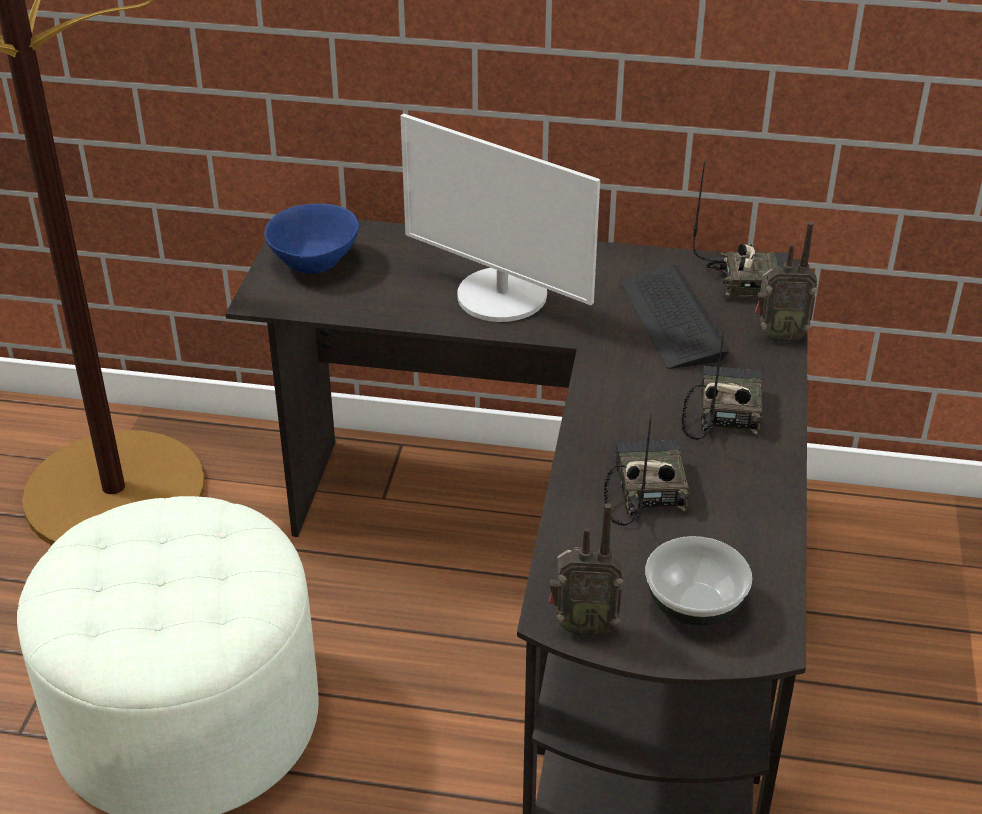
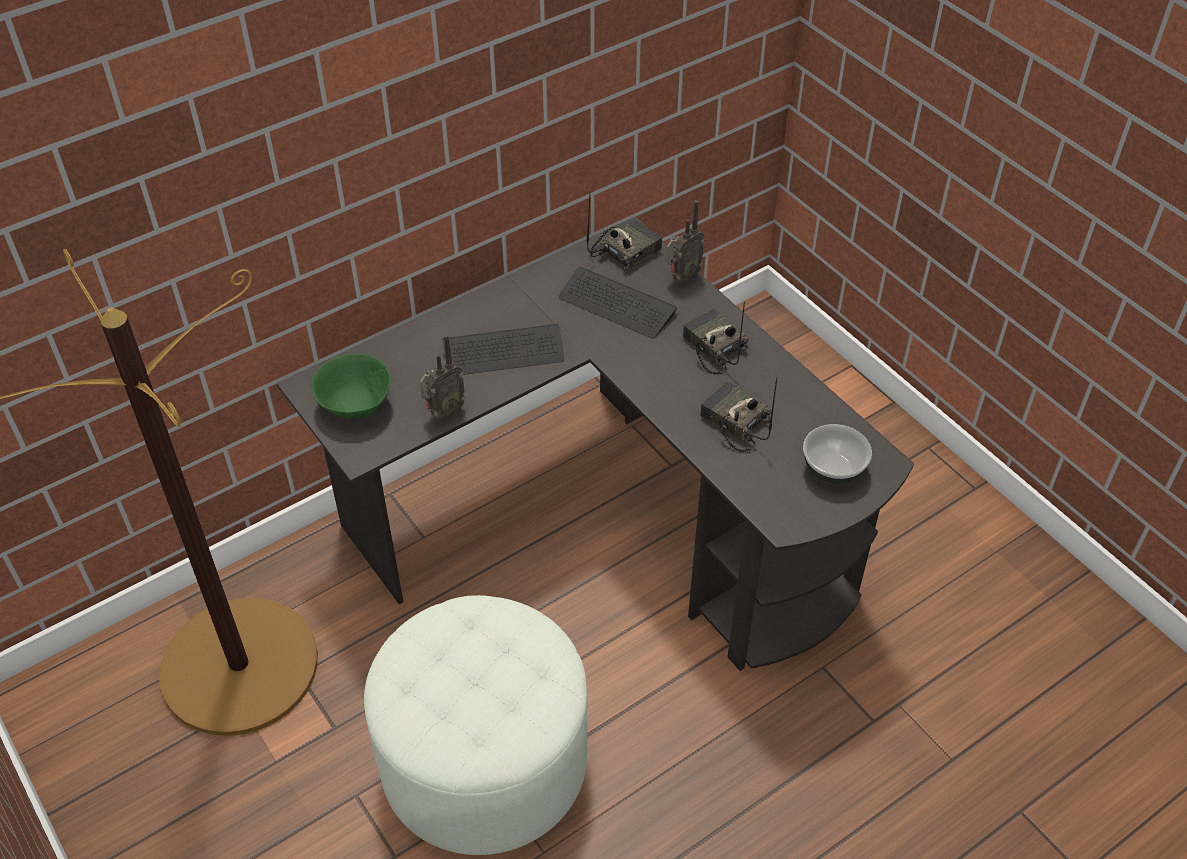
camera: 45 degrees left, 10 degrees up
(313, 261) = (354, 405): blue bowl -> green bowl
(501, 296) = (503, 352): monitor -> keyboard
(583, 625) = (801, 519): radio -> radio (443, 412)

